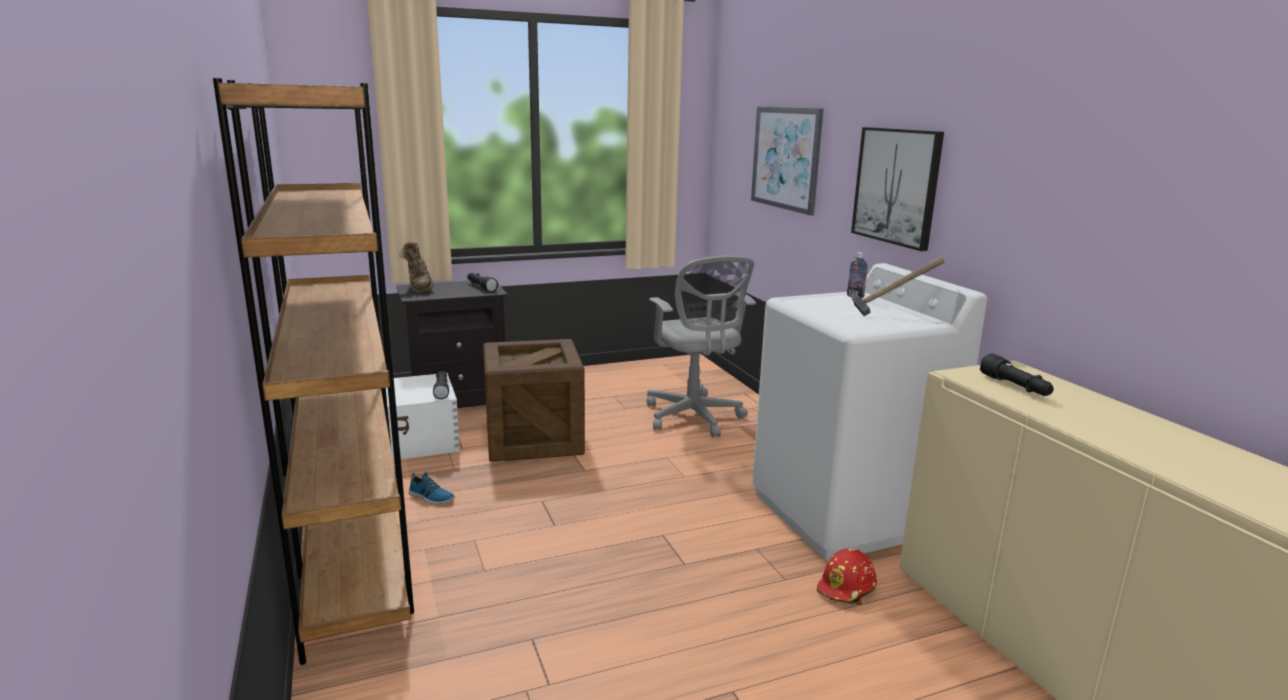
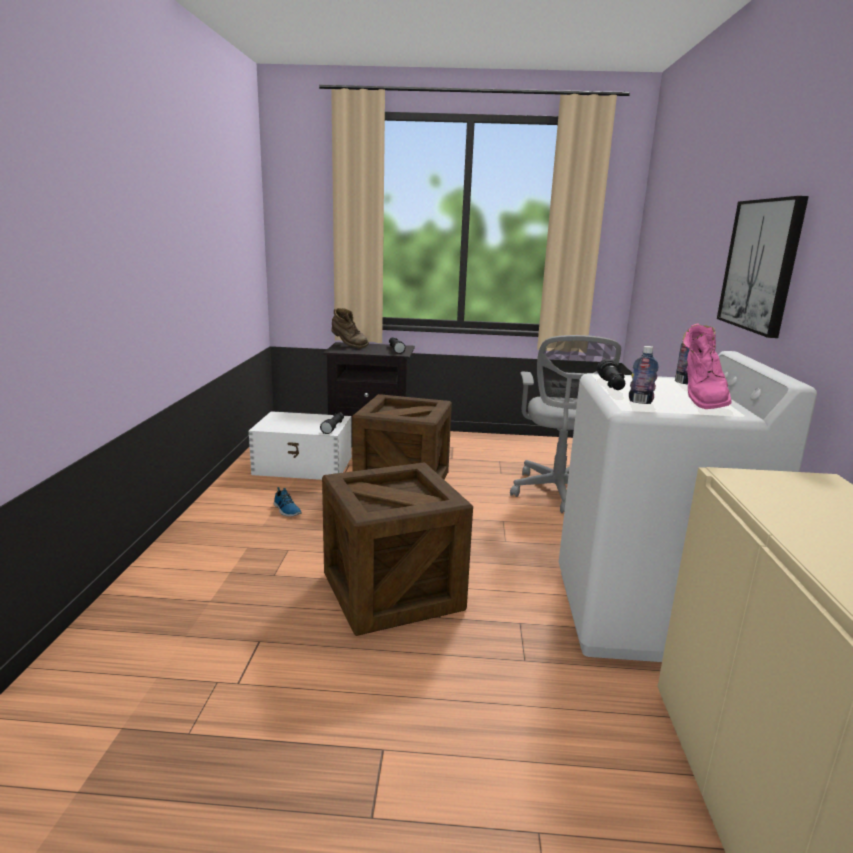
camera: 25 degrees right, 0 degrees up
(354, 554) = (198, 538): brown bookcase -> none
(419, 288) = (348, 345): brown boot -> brown boot turned 60 degrees counterclockwise
(621, 552) = (392, 591): none -> crate
(786, 158) = (683, 245): picture -> none
(847, 588) = (584, 689): red hard hat -> none
(853, 321) = (640, 402): none -> bottle
(890, 312) = (700, 400): hammer -> pink boot
(1015, 387) = (796, 500): black flashlight -> black flashlight (611, 386)

